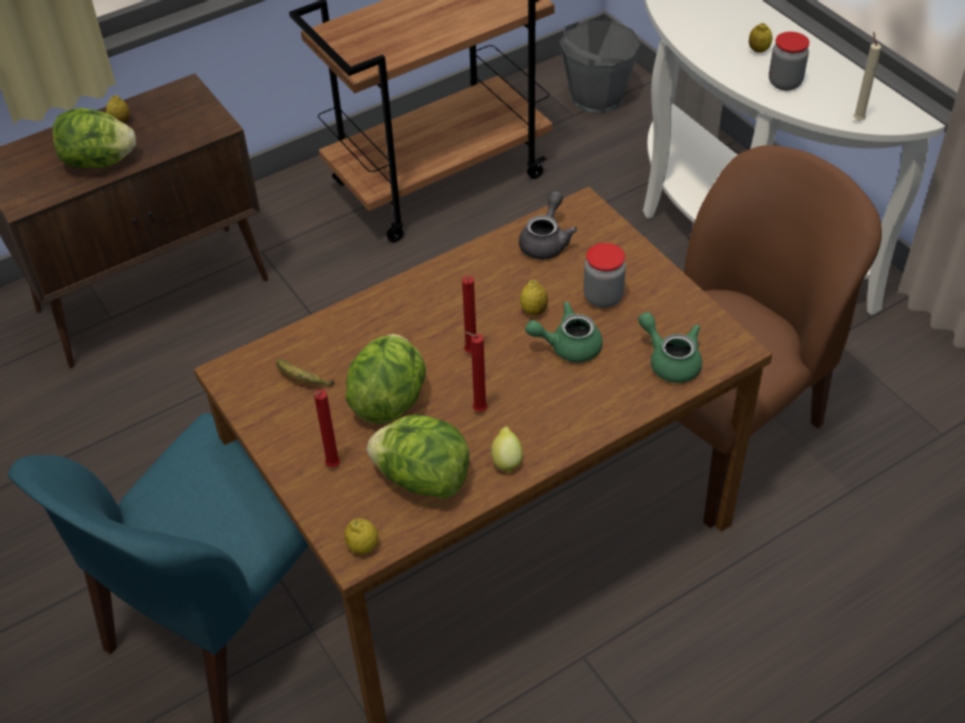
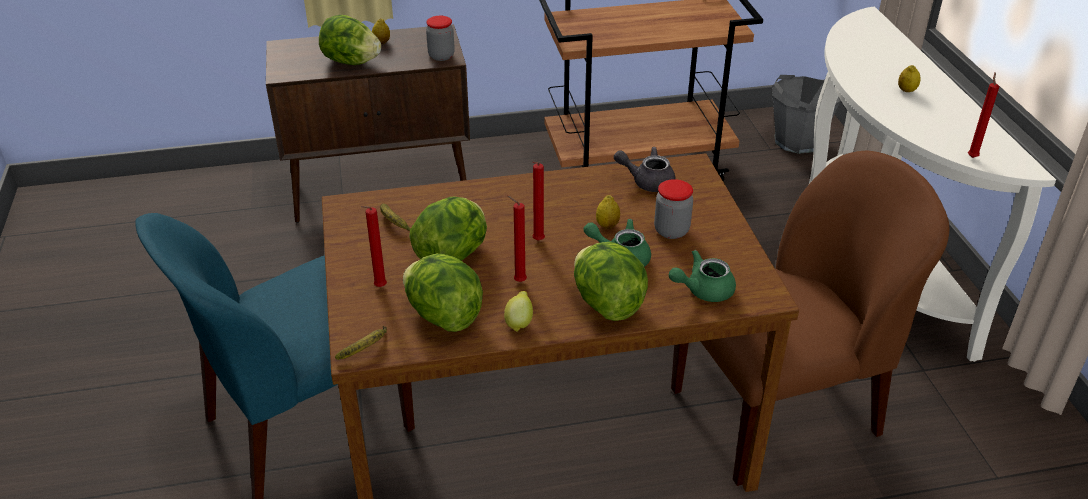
camera: 20 degrees right, 10 degrees down
(363, 546) = (366, 349): lemon -> banana
(546, 241) = (647, 181): grey teapot -> grey teapot turned 120 degrees counterclockwise
(583, 408) = (606, 303): none -> lettuce
(670, 361) = (703, 290): green teapot -> green teapot turned 90 degrees counterclockwise
(785, 83) = (917, 117): jar -> jar (441, 56)
(857, 119) = (972, 156): beige candle -> red candle

